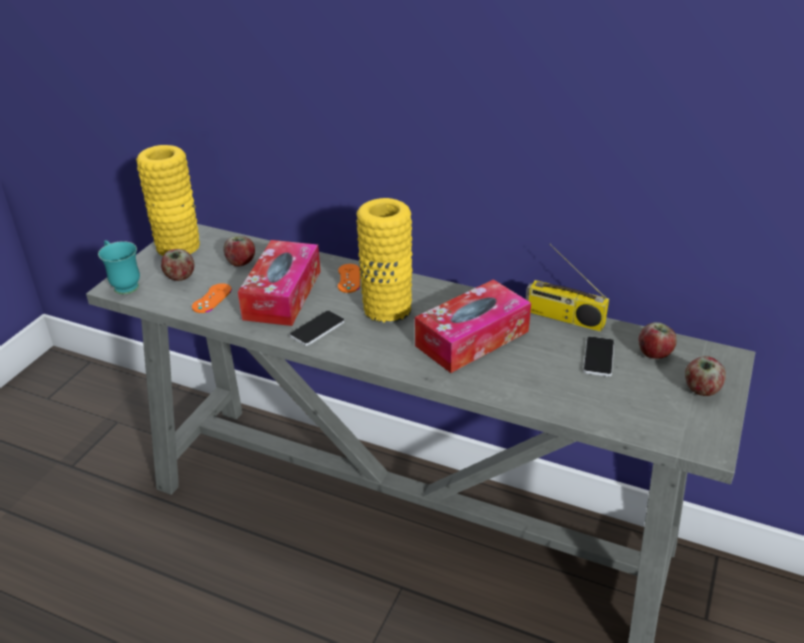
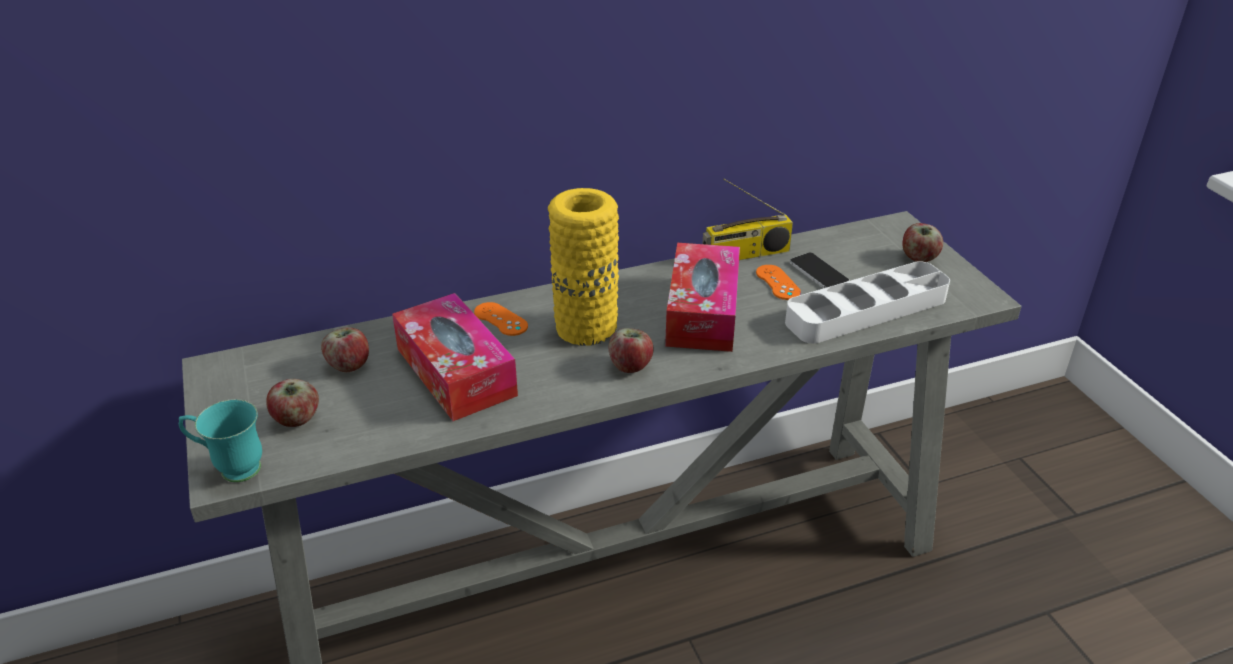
camera: 45 degrees left, 0 degrees up
(178, 246) = (233, 388): yellow vase -> none
(212, 298) = (378, 420): orange game controller -> orange game controller (777, 282)
(317, 329) = (549, 384): phone -> none
(591, 401) = (866, 310): none -> white tray
(654, 353) = (850, 248): apple -> apple (630, 366)

